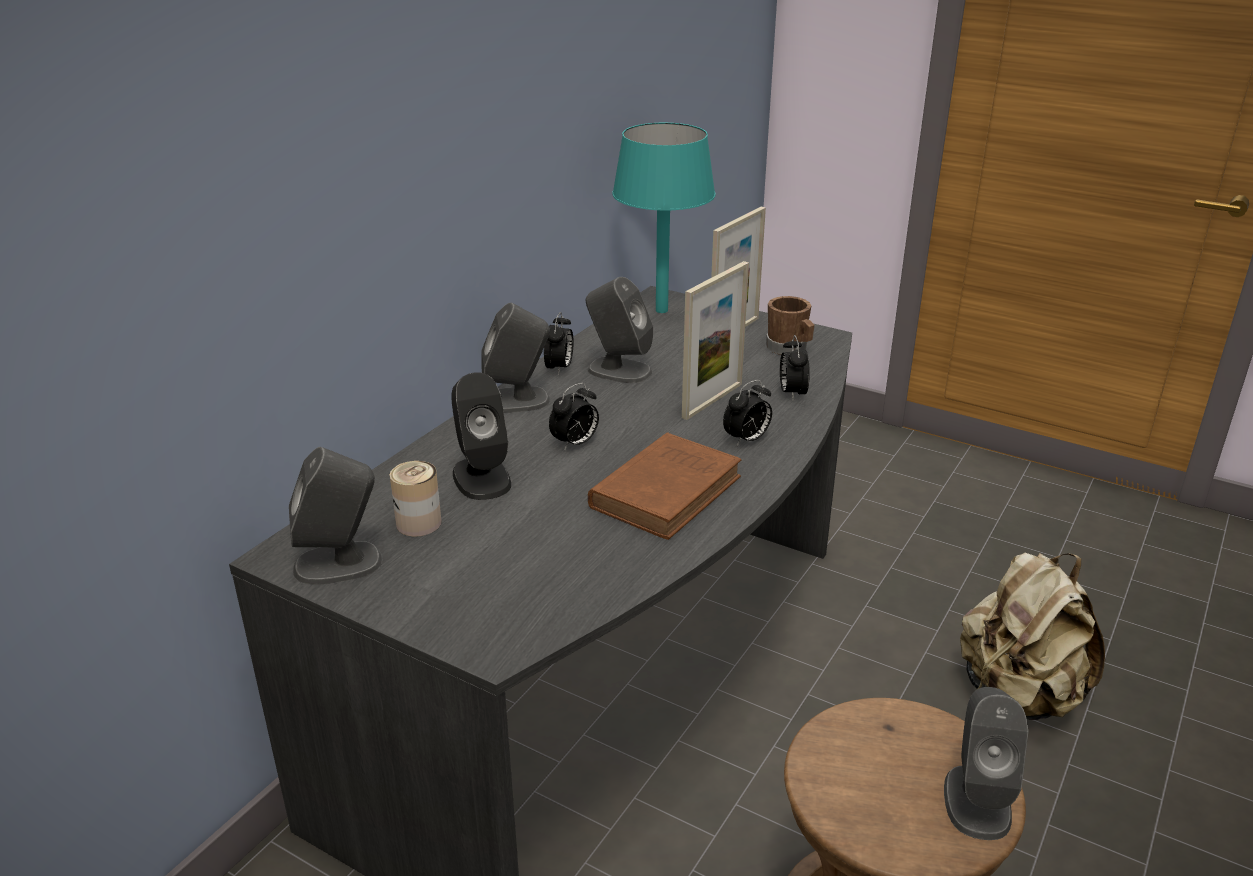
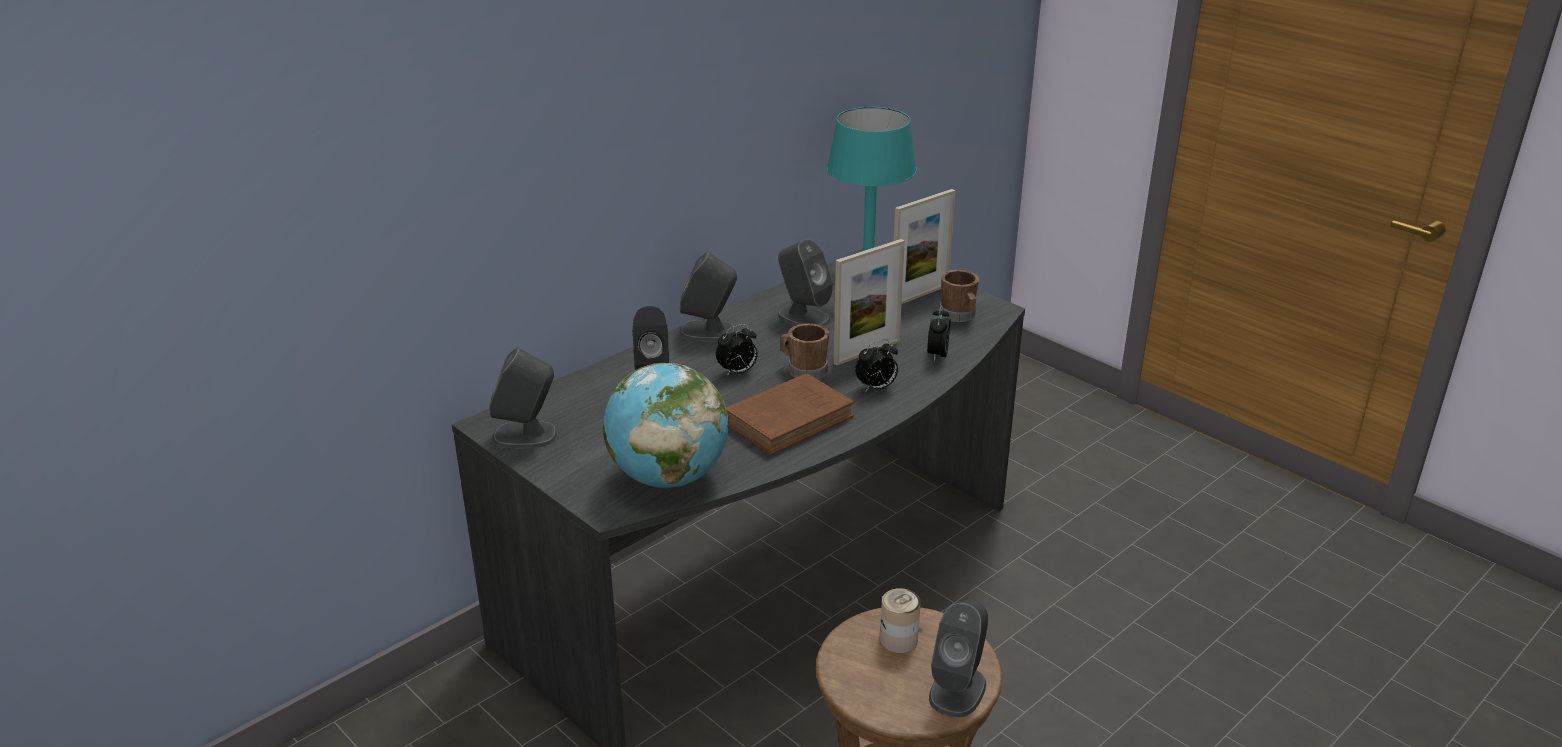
camera: 15 degrees right, 0 degrees up
(418, 523) = (593, 415): can -> can (898, 639)
(554, 590) = (668, 477): none -> globe
(559, 368) = (755, 309): alarm clock -> none
(651, 430) = (803, 370): none -> brown mug
(1017, 697) = (1118, 654): beige backpack -> none

